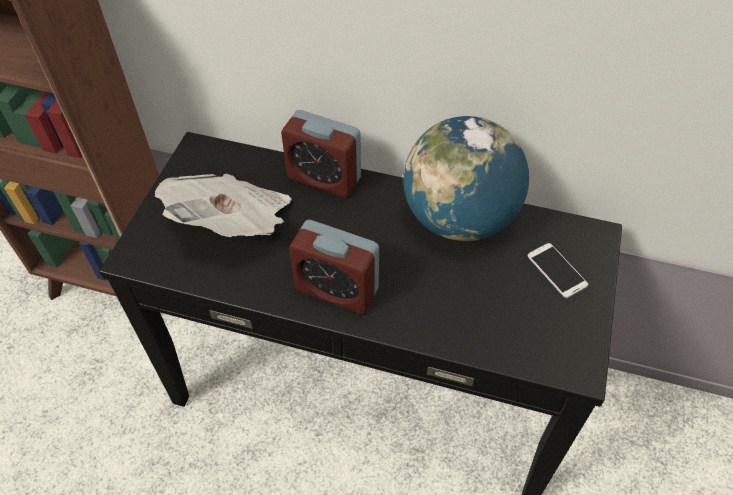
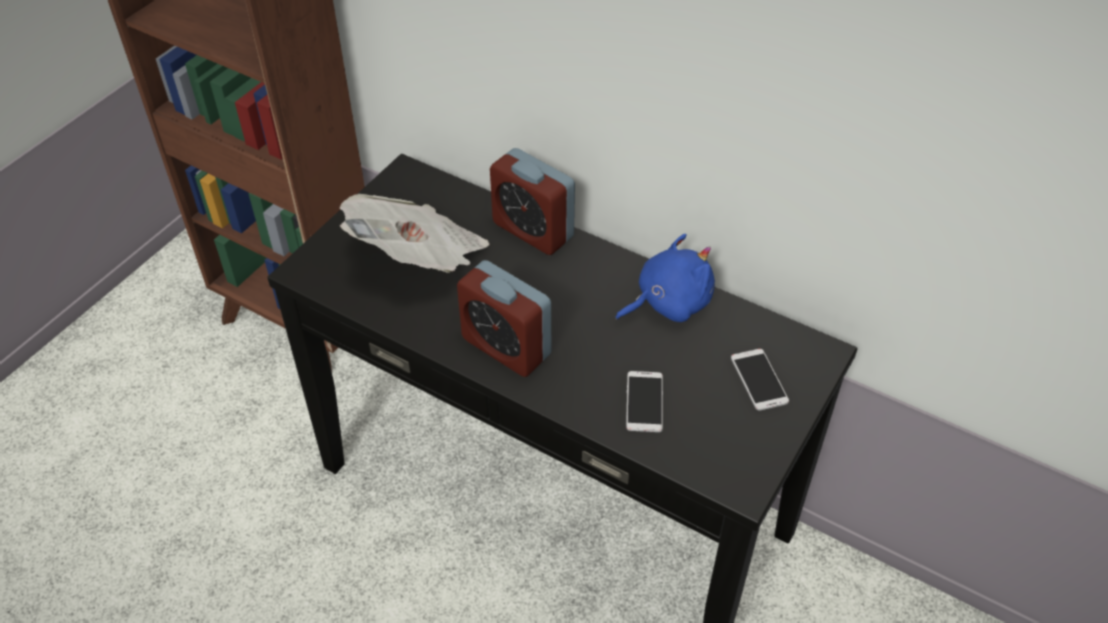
camera: 15 degrees right, 5 degrees down
(459, 218) = (668, 302): globe -> blue plush toy
(471, 312) = (644, 402): none -> phone

